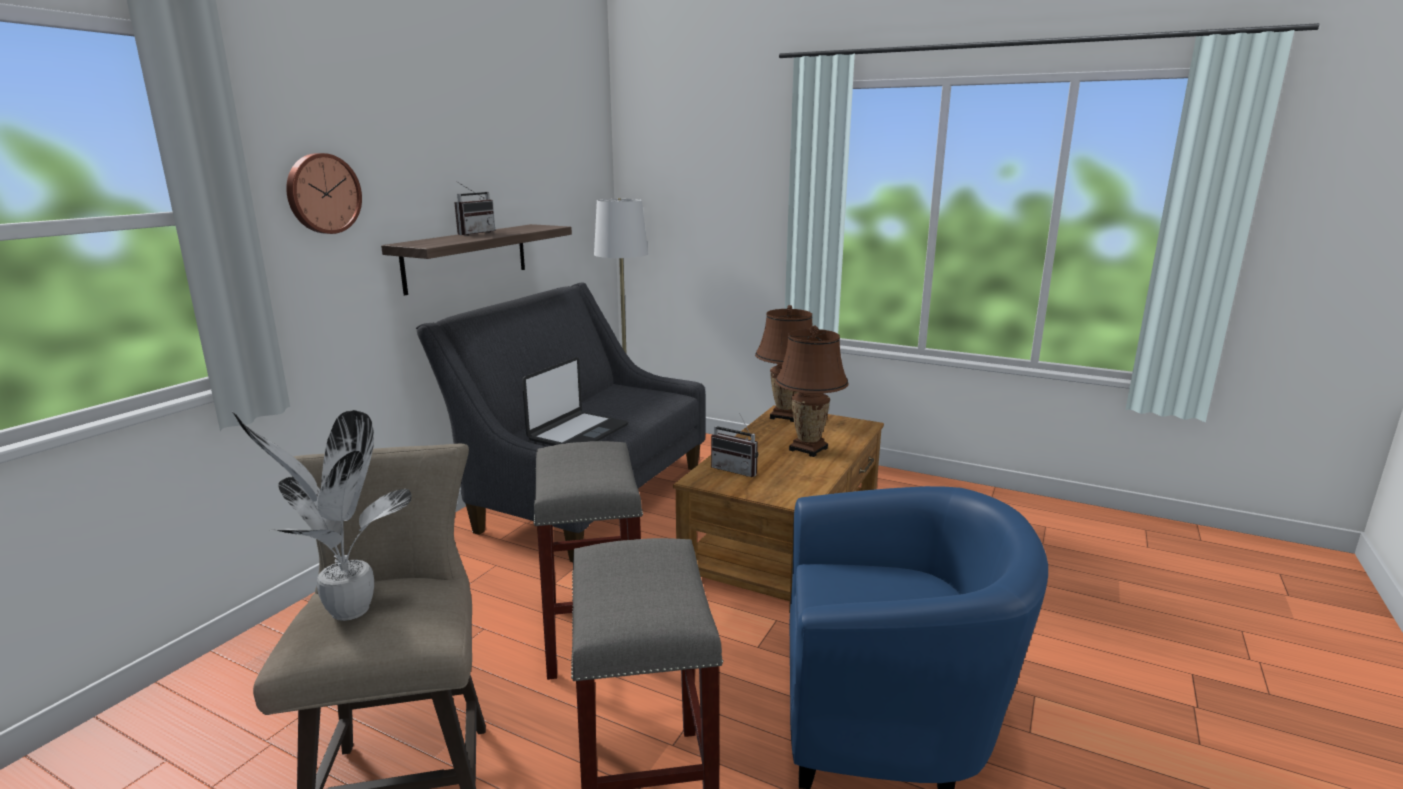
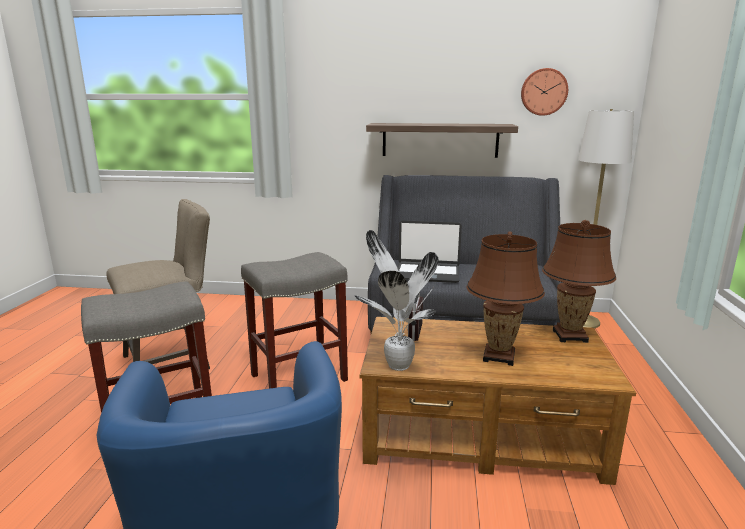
camera: 70 degrees right, 0 degrees up
(322, 193) = (337, 89): wall clock -> wall clock (543, 92)
(345, 611) = (144, 263): potted plant -> potted plant (397, 364)
(473, 233) = (440, 123): radio -> none

